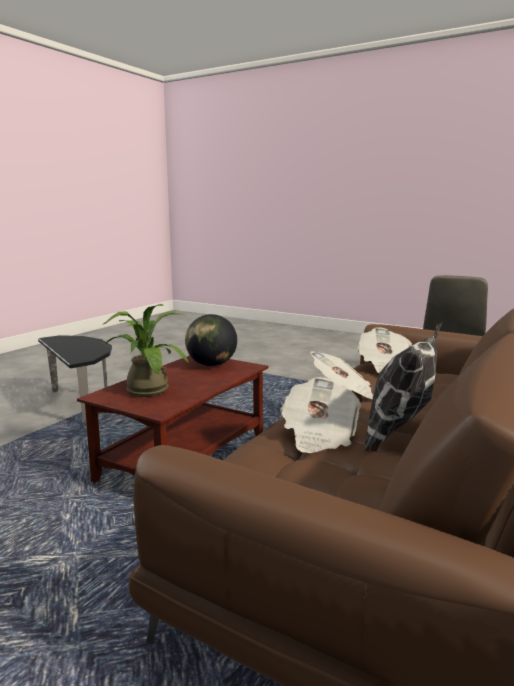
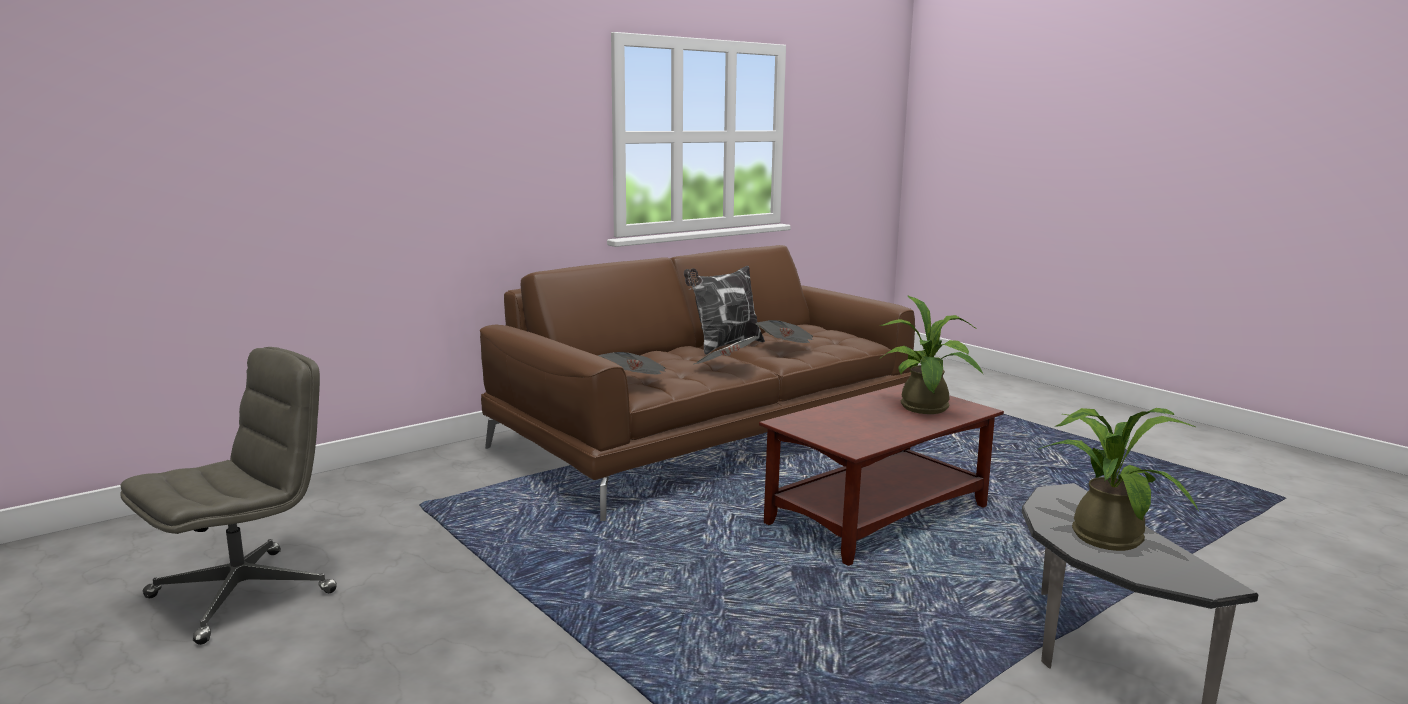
camera: 160 degrees left, 0 degrees up
(79, 346) = (1103, 533): none -> potted plant
(211, 365) = (838, 431): globe -> none

